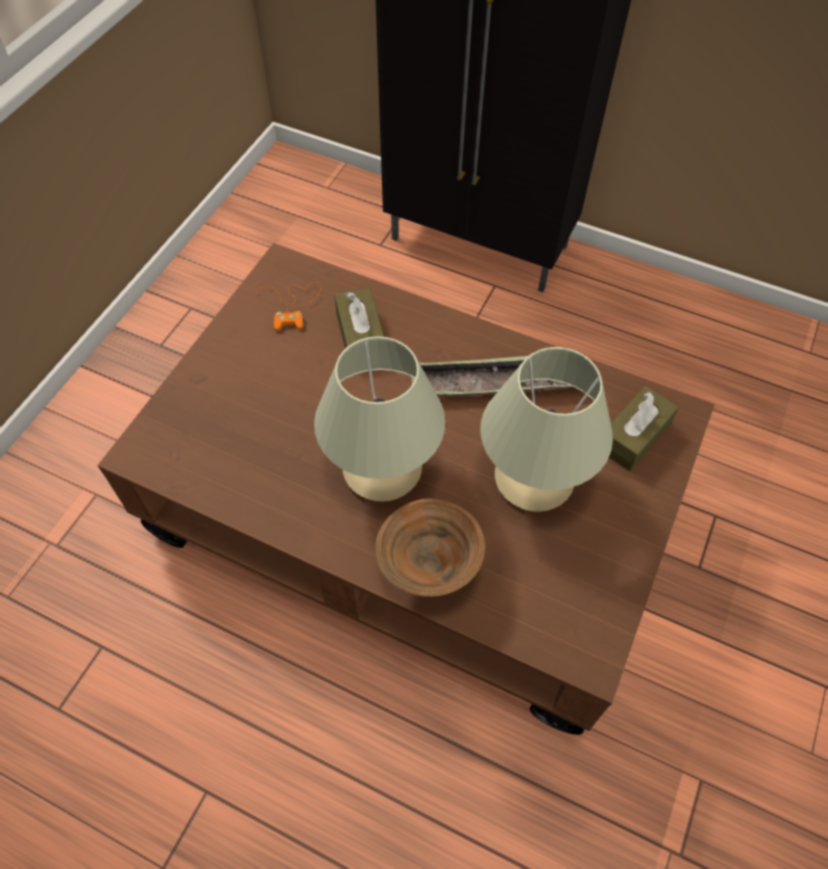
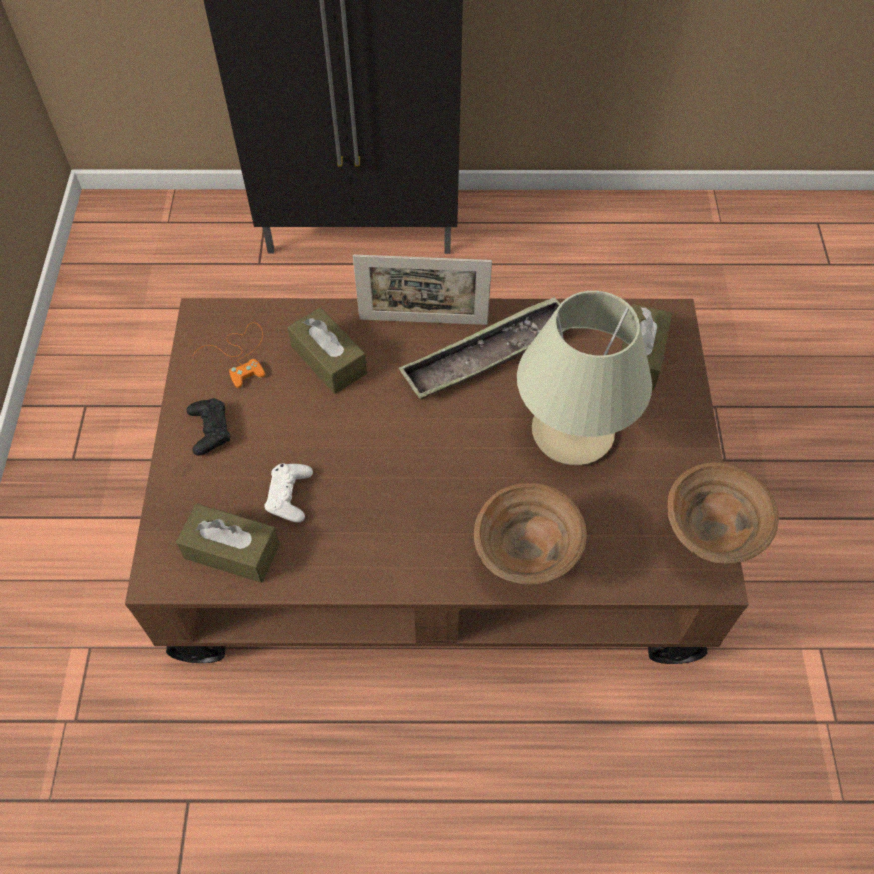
camera: 25 degrees left, 0 degrees up
(198, 459) = (232, 551): none -> brown tissue box
(236, 355) = (210, 430): none -> black game controller
(267, 433) = (289, 496): none -> white game controller
(381, 468) = (424, 482): beige table lamp -> none
(456, 333) = (423, 321): none -> picture frame
(603, 628) = (707, 542): none -> brown bowl

